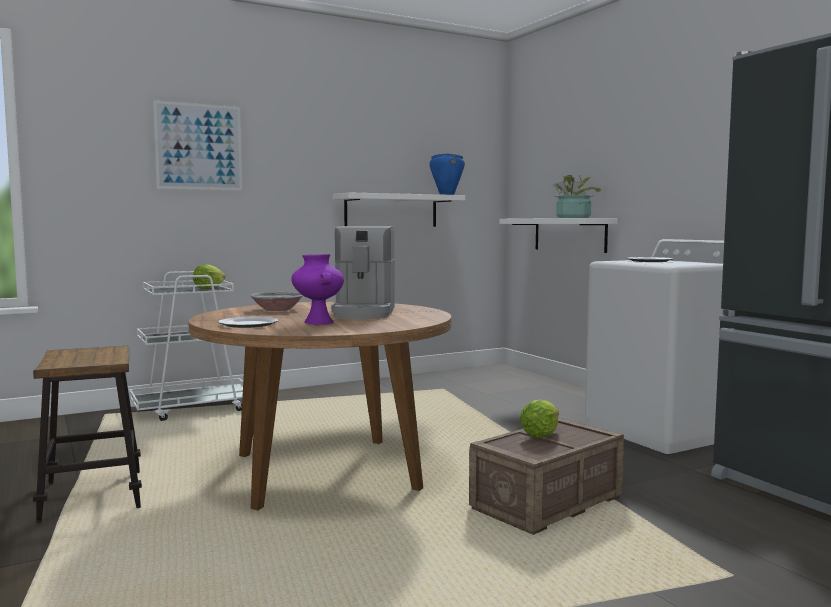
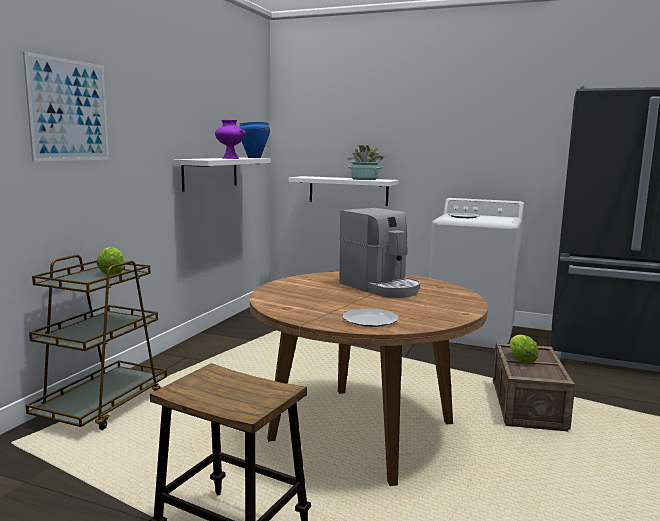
camera: 40 degrees left, 5 degrees up
(193, 409) = (103, 406): white cart -> brown cart
(276, 309) = (303, 295): bowl -> none
(317, 322) = (403, 306): purple vase -> purple vase (229, 158)

